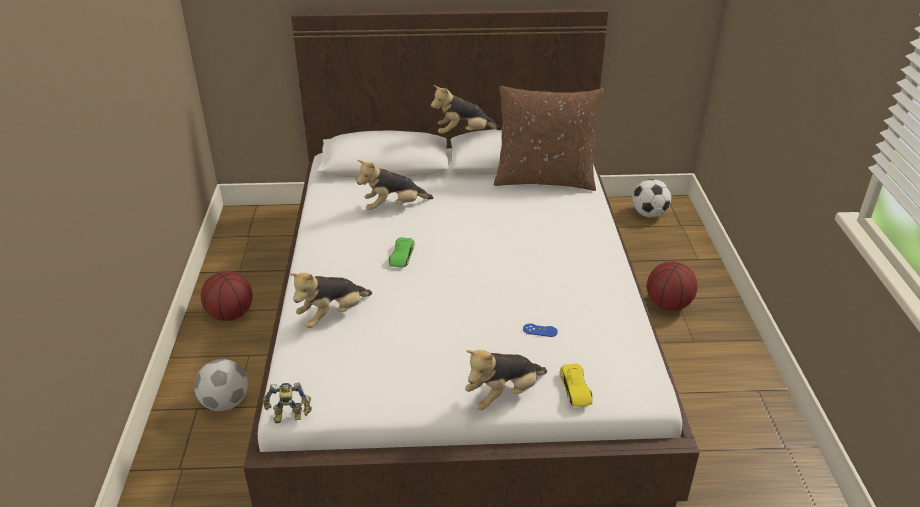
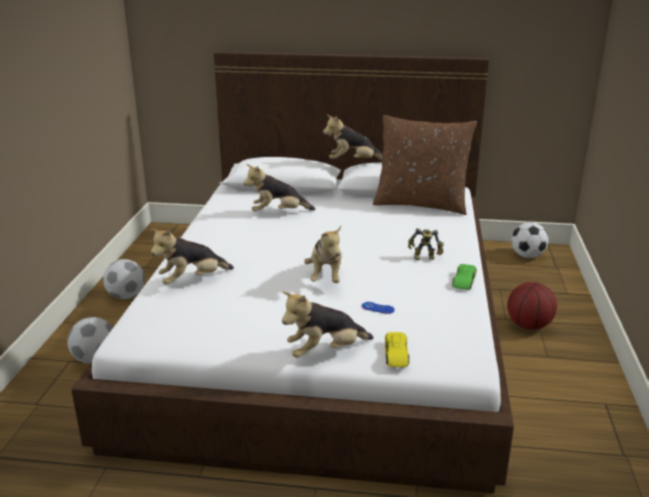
camera: 10 degrees right, 10 degrees down
(230, 314) = (126, 296): basketball -> football
(289, 417) = (121, 348): toy robot -> toy robot (425, 258)
(401, 256) = (270, 245): green toy car -> green toy car (464, 281)
(474, 294) = (325, 276): none -> plush toy

